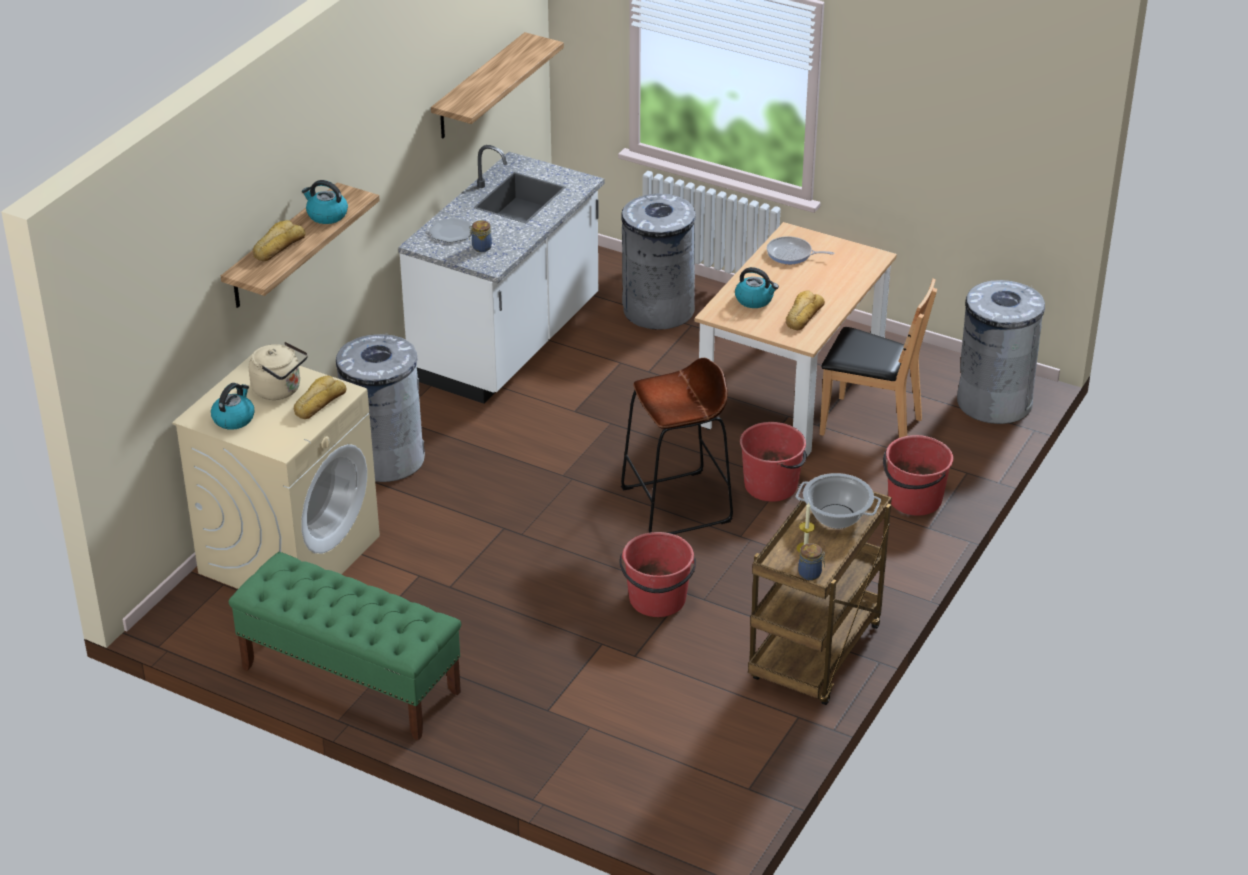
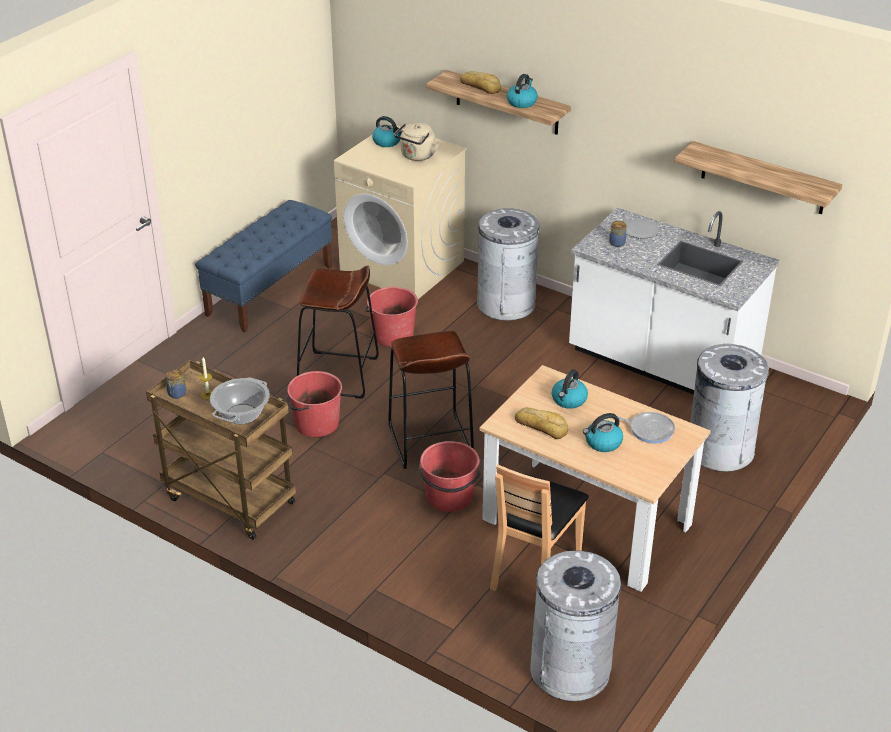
camera: 95 degrees right, 0 degrees up
(318, 402) = (399, 169): bread -> none
(350, 680) = (270, 290): green bench -> blue bench
(553, 591) = (338, 375): none -> brown stool
(792, 254) = (649, 429): frying pan -> frying pan turned 90 degrees clockwise
(819, 280) = (602, 443): none -> kettle
(914, 500) = (417, 585): red bucket -> red bucket (392, 335)

